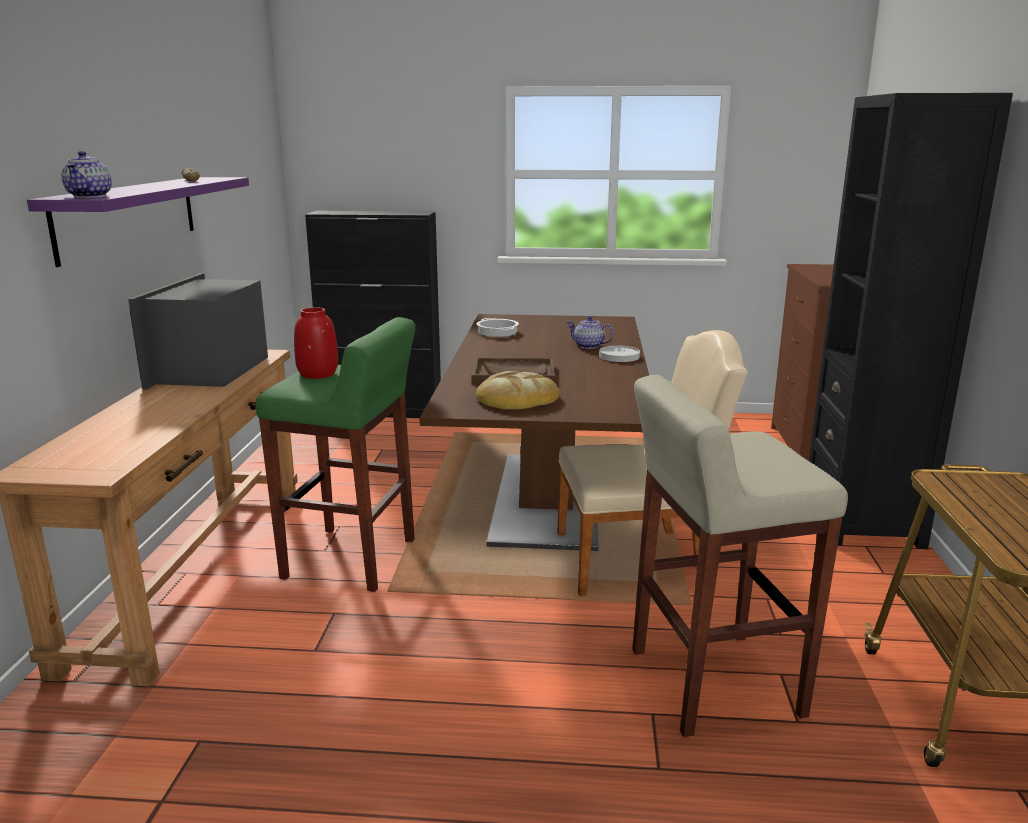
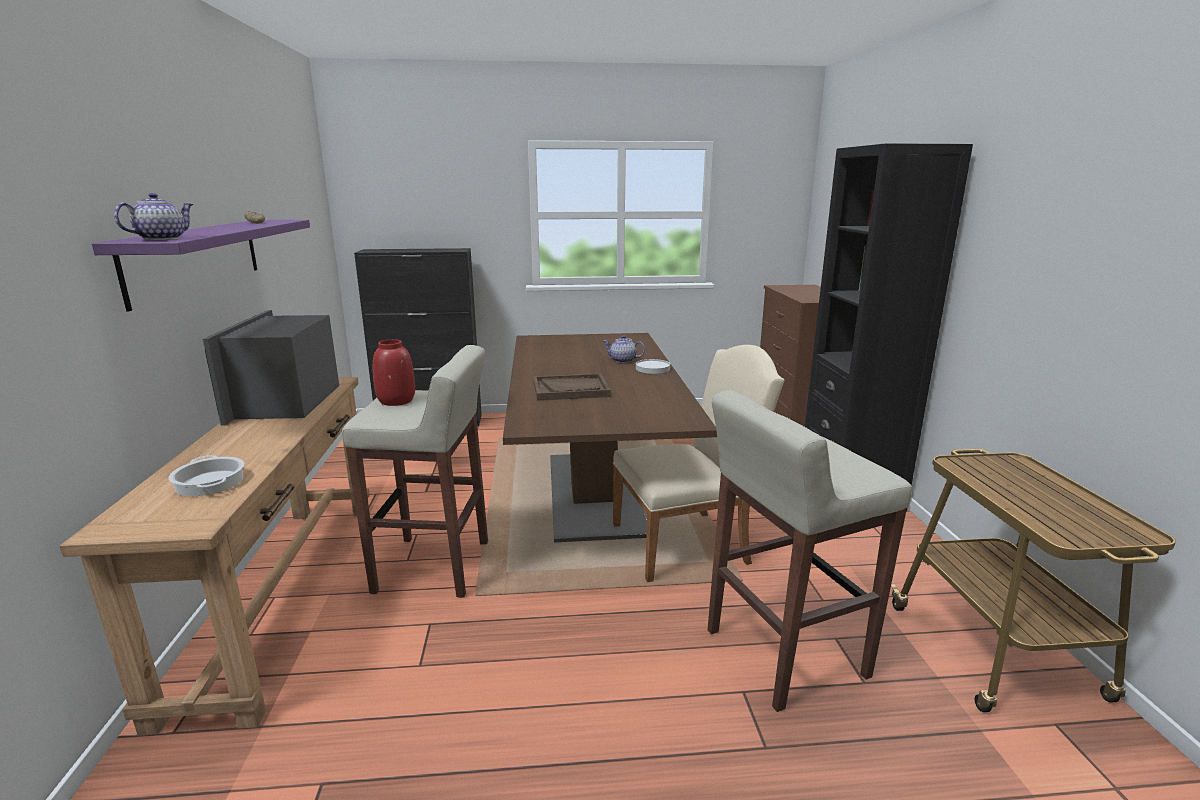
camera: 10 degrees left, 0 degrees up
(90, 196) = (162, 239): teapot -> teapot turned 135 degrees counterclockwise
(352, 559) = (435, 567): green stool -> beige stool
(498, 332) = (540, 351): cooking pot -> cooking pot (211, 482)
(516, 398) = (582, 412): bread -> none

